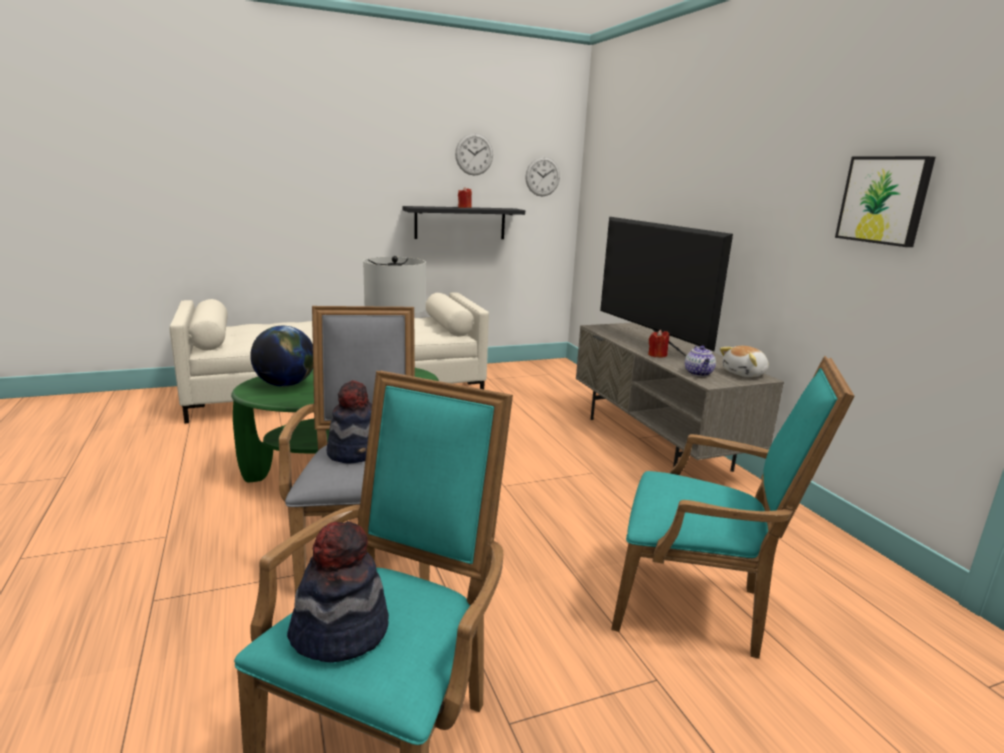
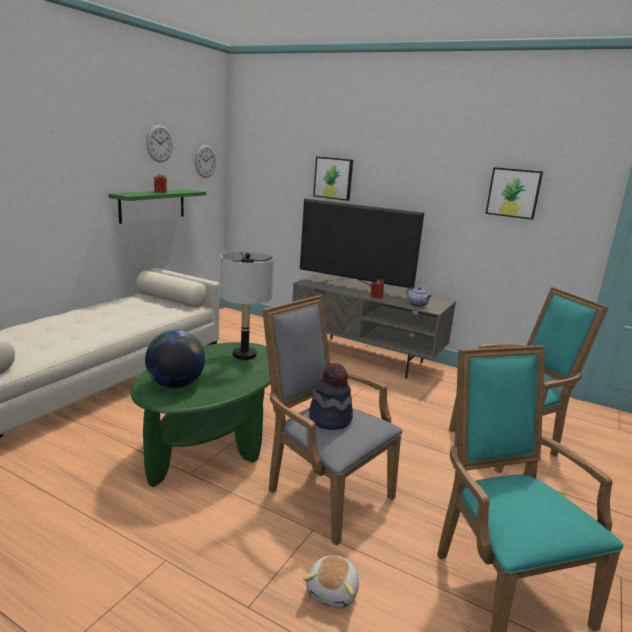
camera: 40 degrees left, 0 degrees up
(340, 631) = (539, 519): hat -> none
(460, 223) = (152, 205): black shelf -> green shelf
(666, 191) = (333, 178): none -> picture
(745, 374) = (434, 300): plush toy -> plush toy (333, 592)

